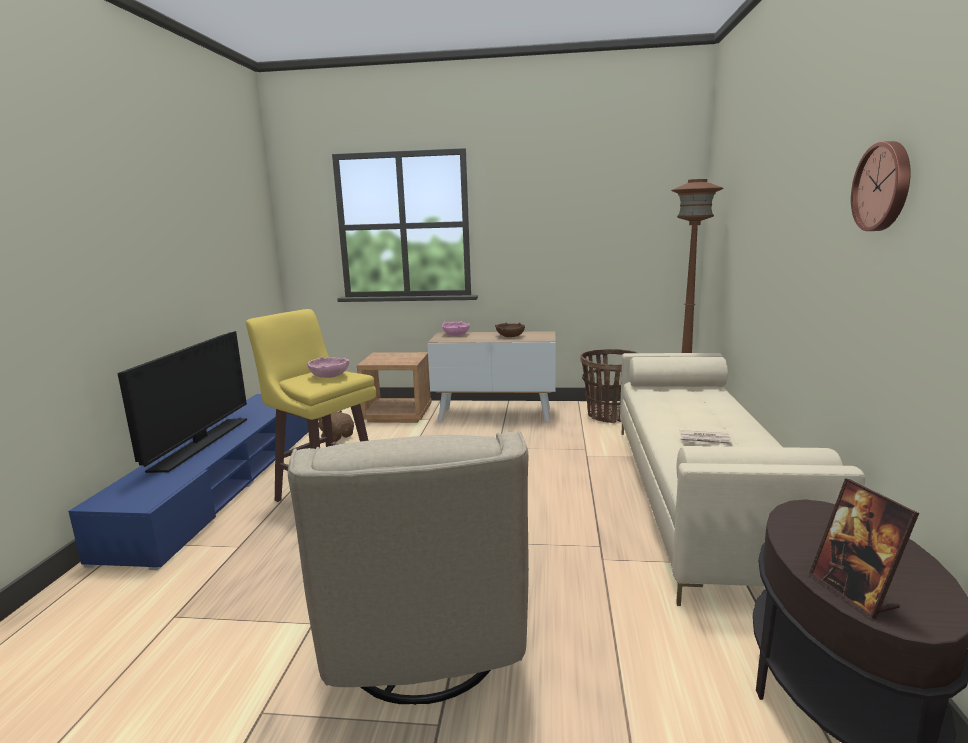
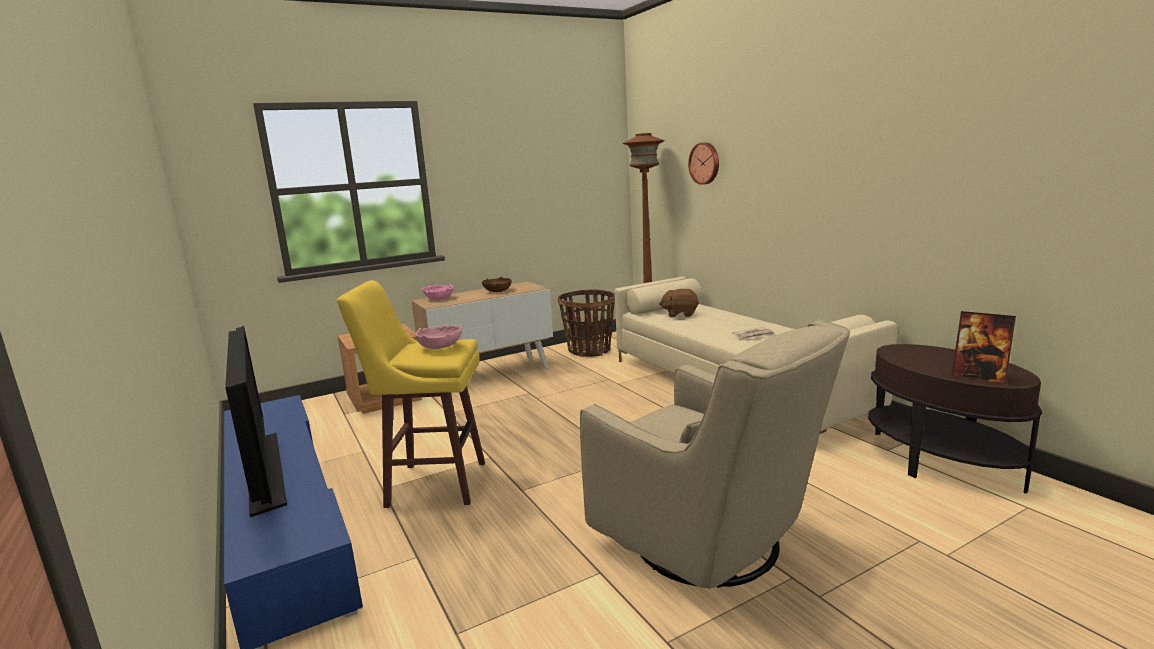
camera: 35 degrees left, 0 degrees up
(337, 436) = (351, 435): brown plush toy -> brown plush toy (680, 314)
(884, 187) = (880, 134): wall clock -> wall clock (705, 163)

